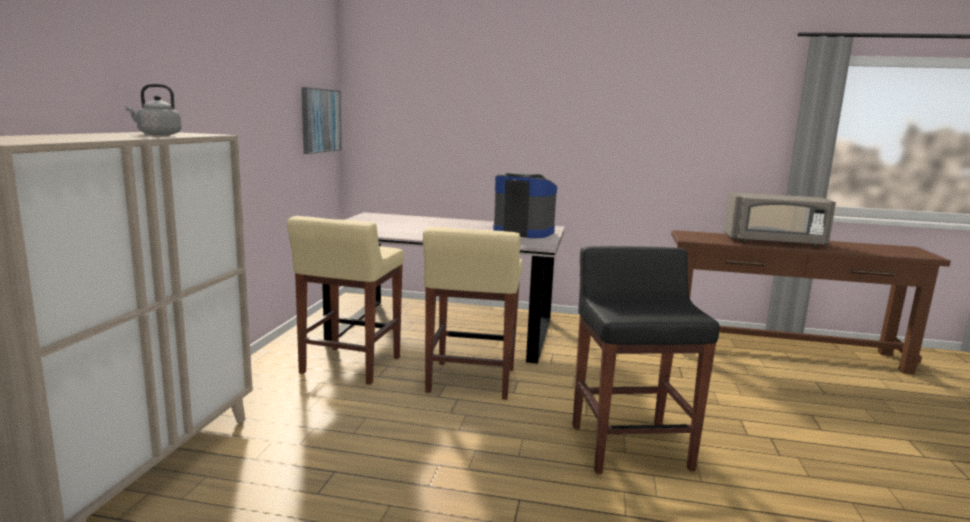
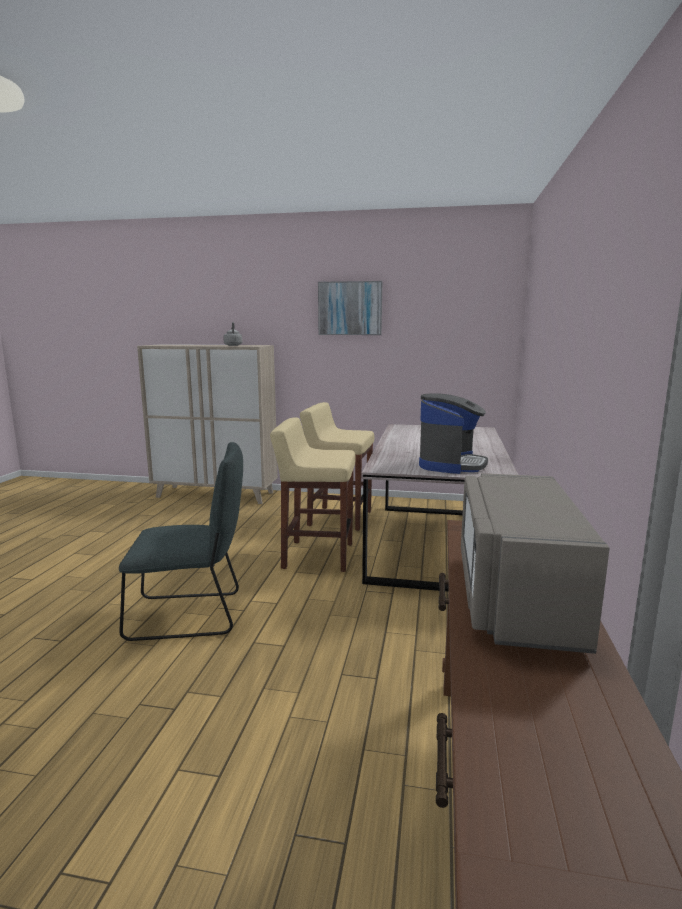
camera: 90 degrees right, 0 degrees up
(320, 120) = (473, 341): picture -> picture (350, 308)
(629, 446) = (191, 615): black stool -> grey chair

